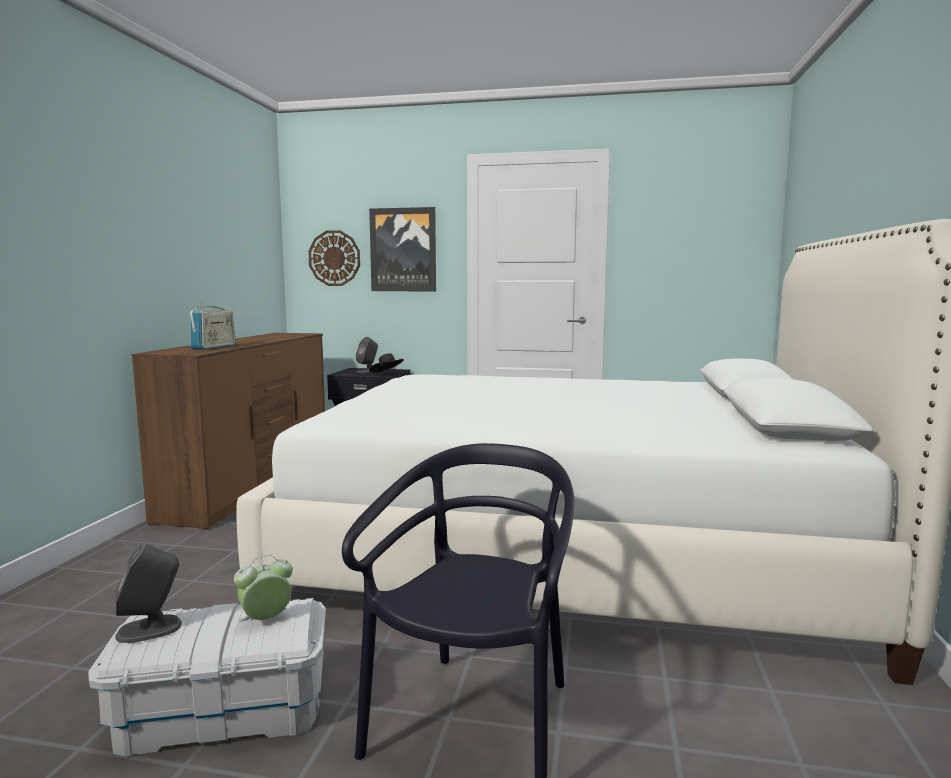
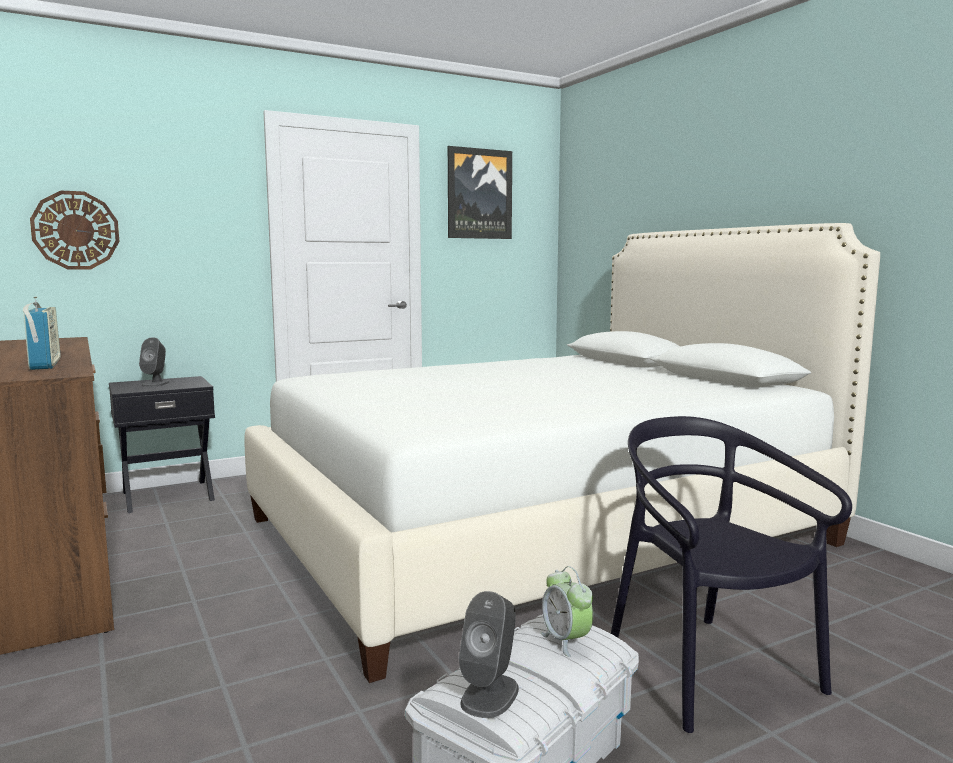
camera: 40 degrees left, 0 degrees up
(266, 620) = (566, 641): alarm clock -> alarm clock turned 45 degrees counterclockwise
(387, 374) = (196, 384): black hat -> none
(403, 250) = (183, 222): picture -> picture (479, 194)

